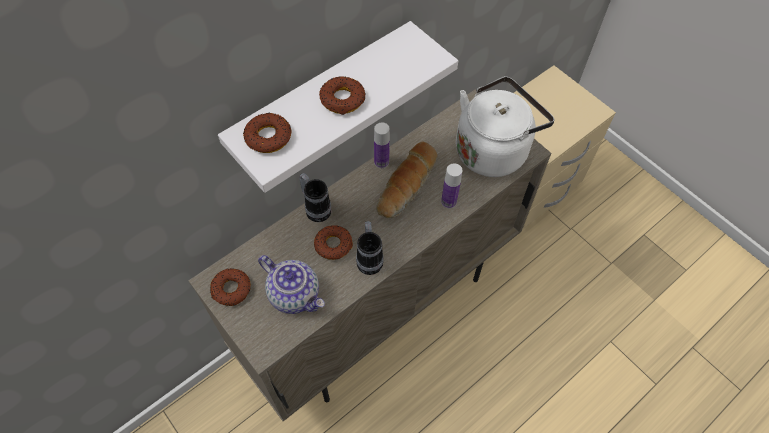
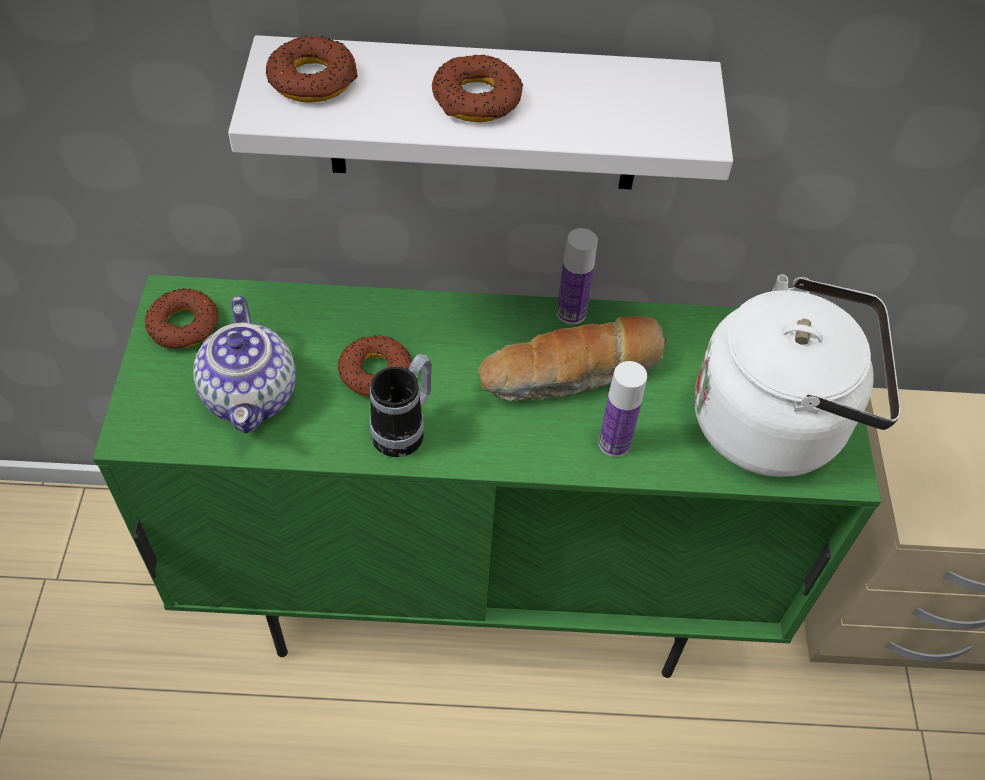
camera: 40 degrees right, 5 degrees down
(315, 208) = (407, 306): mug -> none
(380, 309) = (480, 594): beige cabinet -> green cabinet

